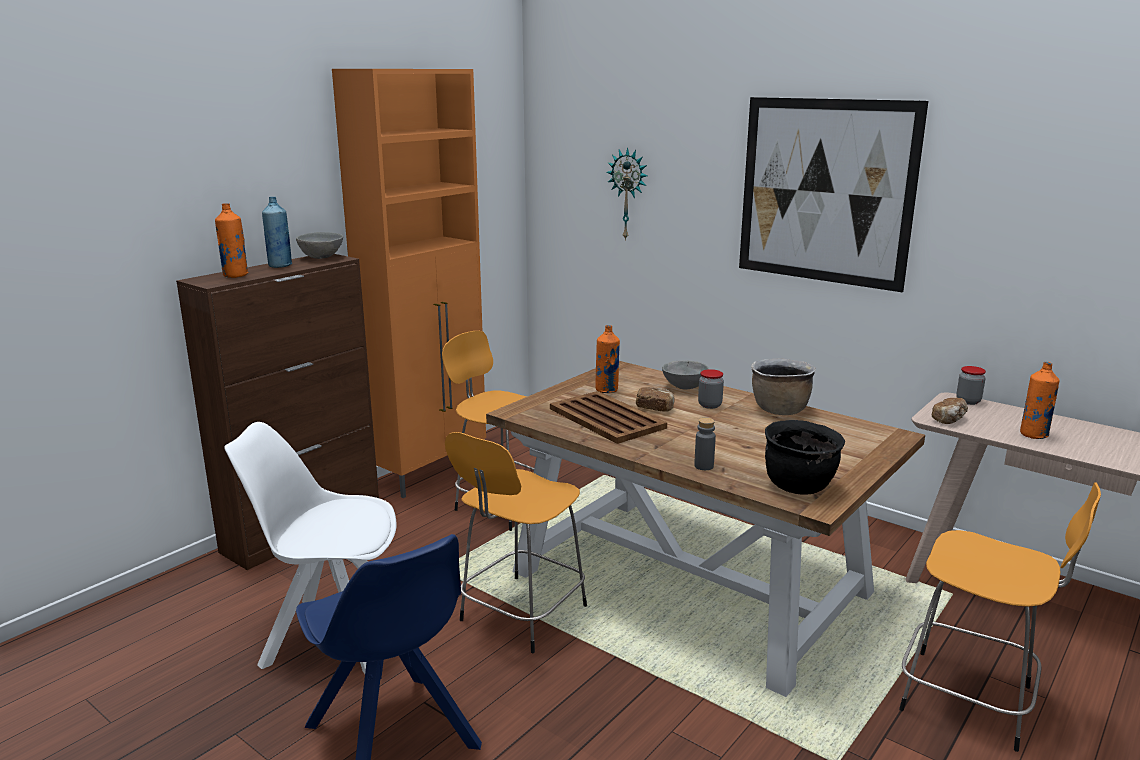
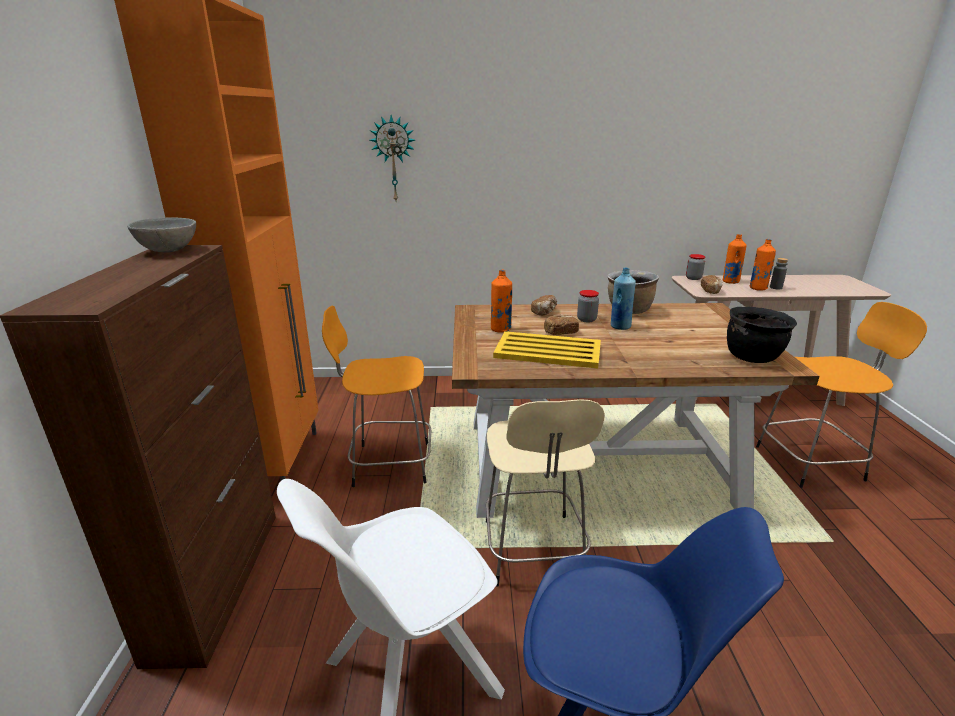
camera: 40 degrees left, 5 degrees up
(235, 275) = (98, 289): orange bottle -> orange bottle (730, 281)
(280, 266) = (136, 267): blue bottle -> blue bottle (620, 326)
(520, 616) = (533, 552): orange stool -> beige stool
(606, 418) = (547, 351): brown tray -> yellow tray
(684, 387) = (544, 312): grey bowl -> bread
(704, 466) = (681, 364): grey bottle -> grey bottle (775, 287)
(825, 192) = (579, 141): picture -> none

